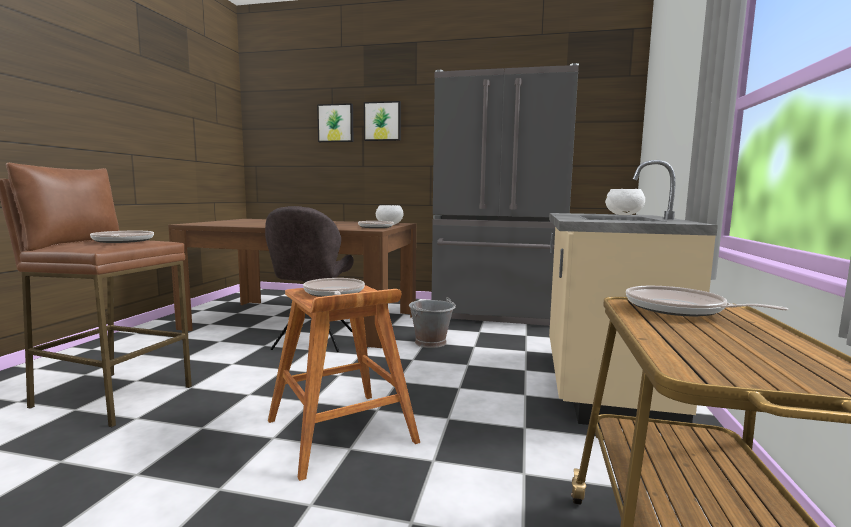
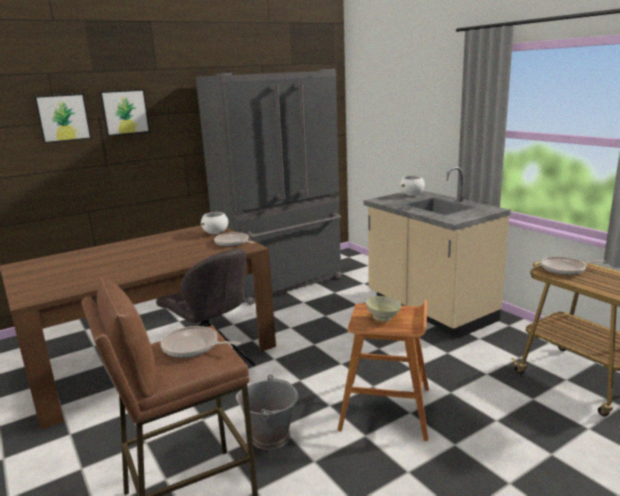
camera: 45 degrees left, 10 degrees up
(334, 293) = (383, 318): frying pan -> beige bowl
(431, 342) = (295, 325): grey bucket -> grey bucket (271, 436)

